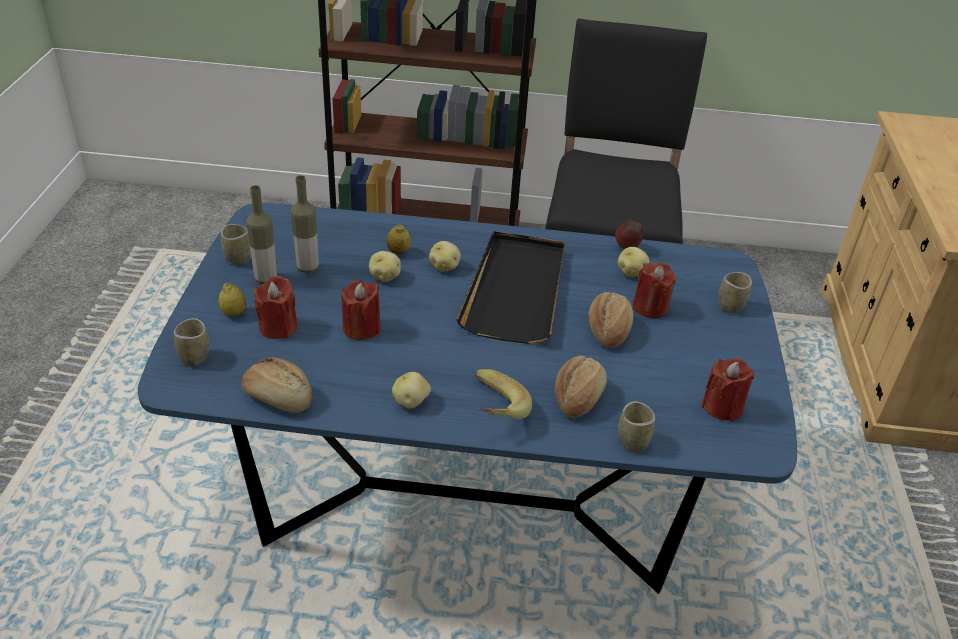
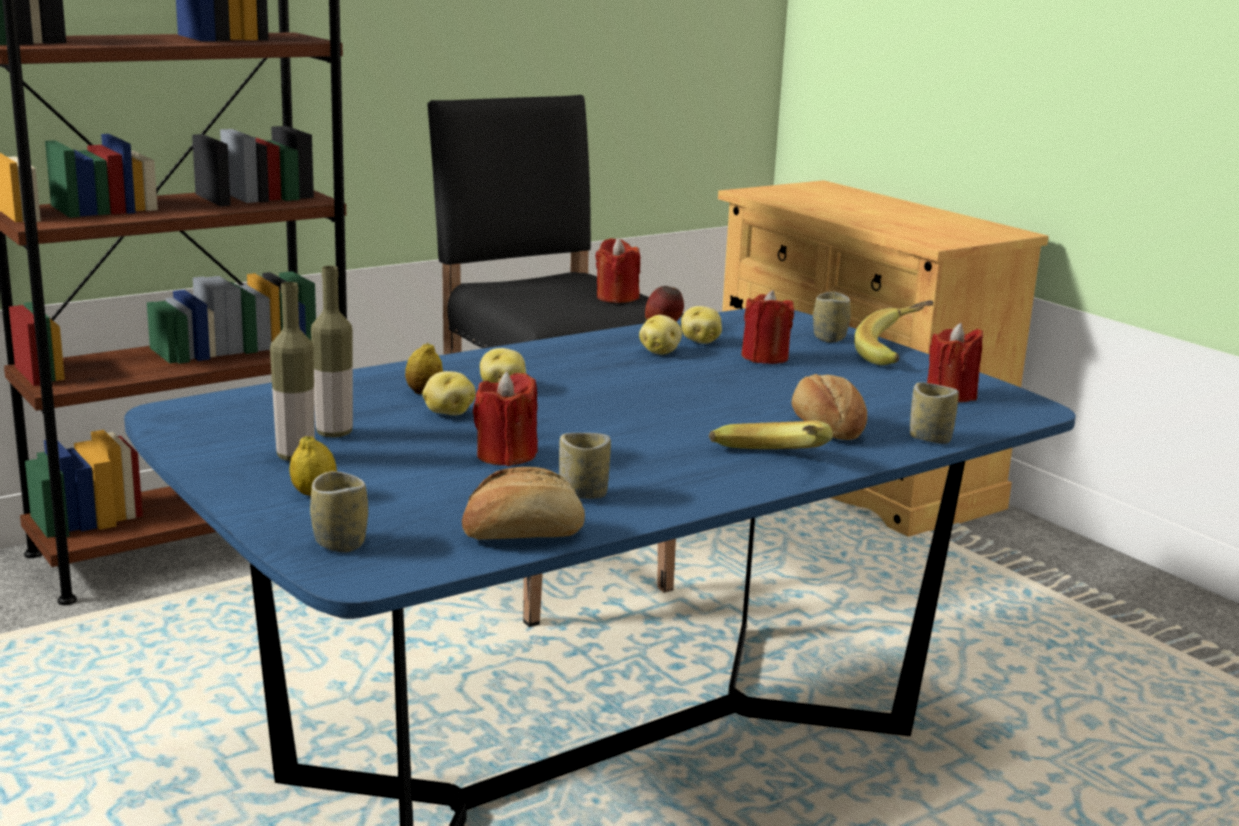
camera: 40 degrees left, 20 degrees down
(238, 258) = (218, 452): cup -> cup (583, 494)
(278, 327) = (400, 486): red candle -> red candle (617, 297)
(411, 401) = (677, 485): potato -> potato (660, 352)
(516, 290) = (615, 382): black tray -> none
(608, 330) = (759, 381): bread -> none
(752, 346) = (897, 355): none -> banana

